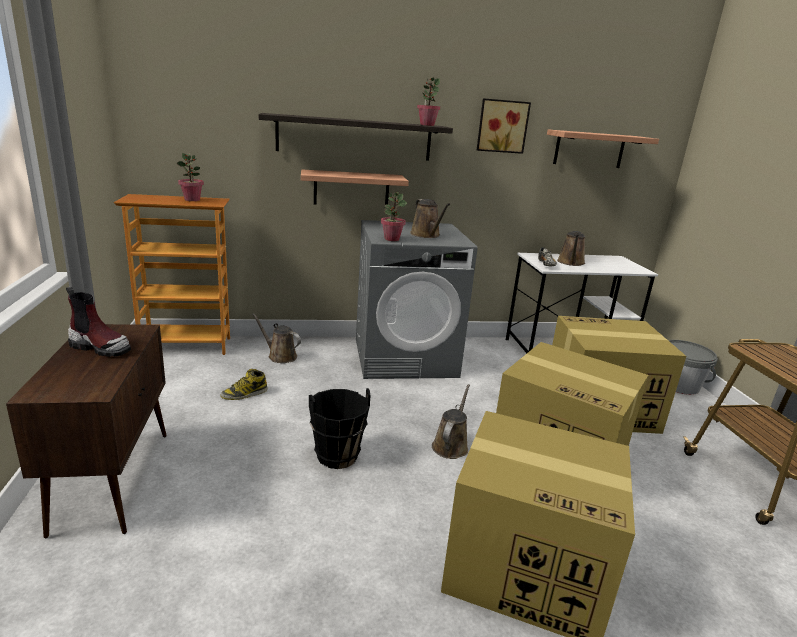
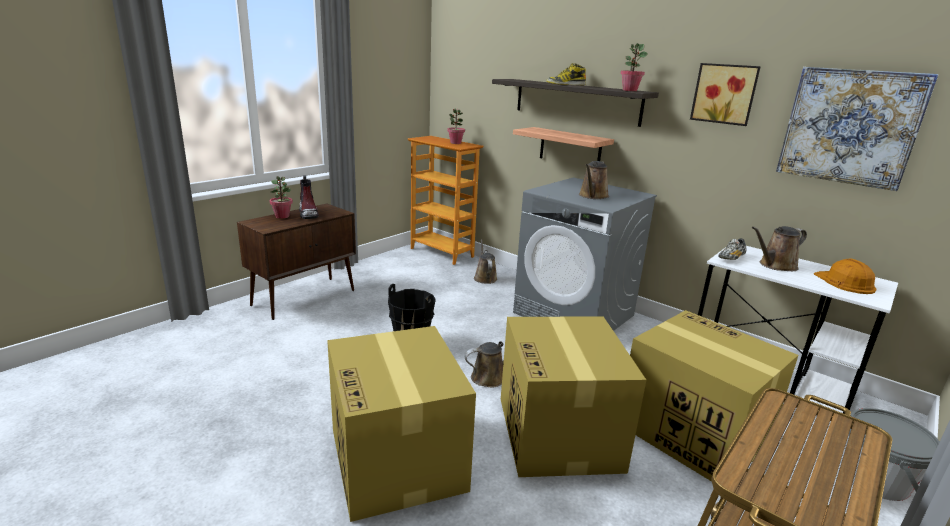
camera: 50 degrees right, 0 degrees up
(244, 394) = (425, 289): boot -> boot (565, 84)
(391, 239) = (549, 192): potted plant -> potted plant (282, 216)
(589, 149) = (850, 127): shelf -> picture
(612, 263) = (844, 282): none -> orange hard hat

